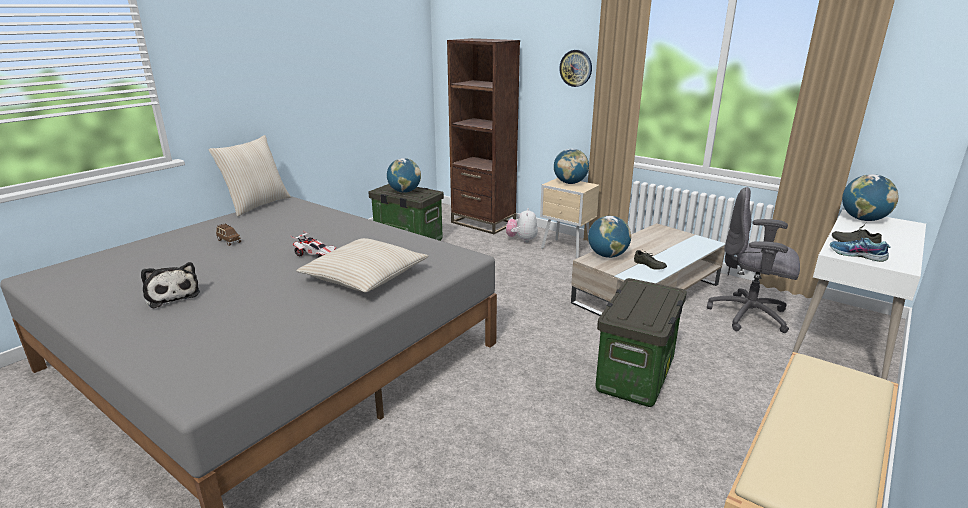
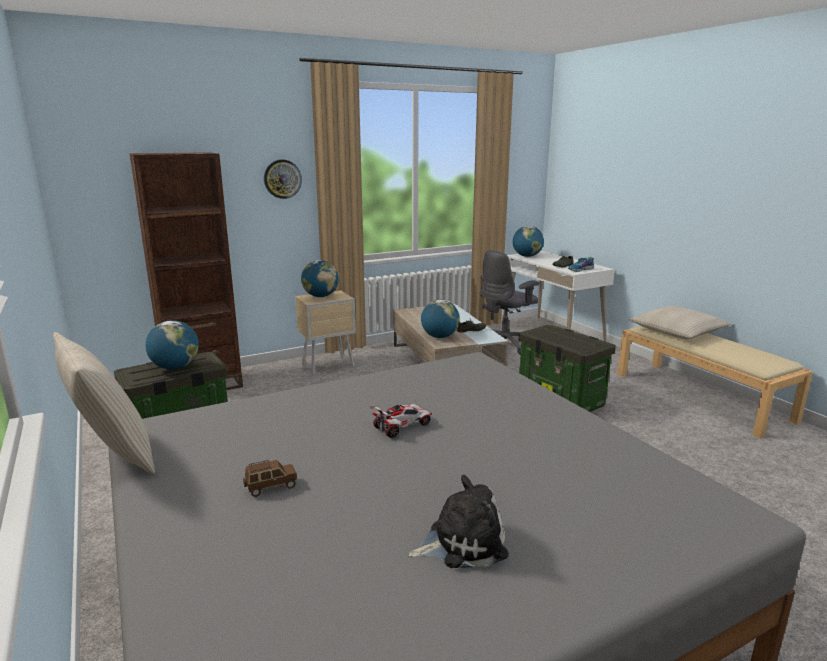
camera: 65 degrees left, 5 degrees down
(364, 276) = (488, 407): beige pillow -> beige pillow (677, 332)
(522, 240) = (279, 378): plush toy -> none

